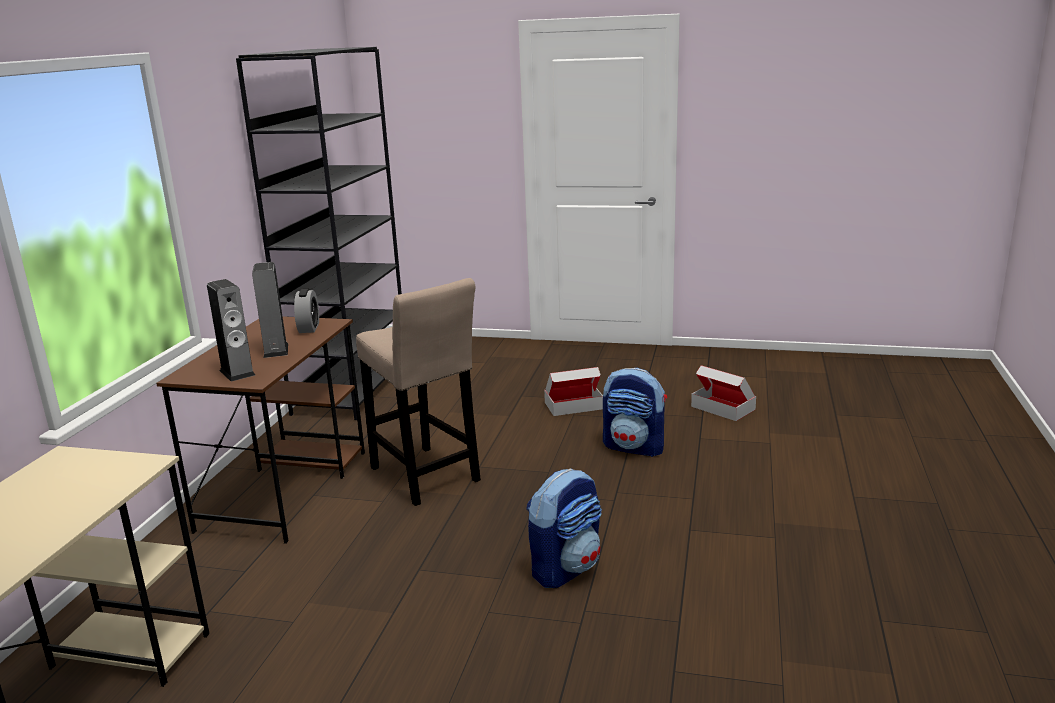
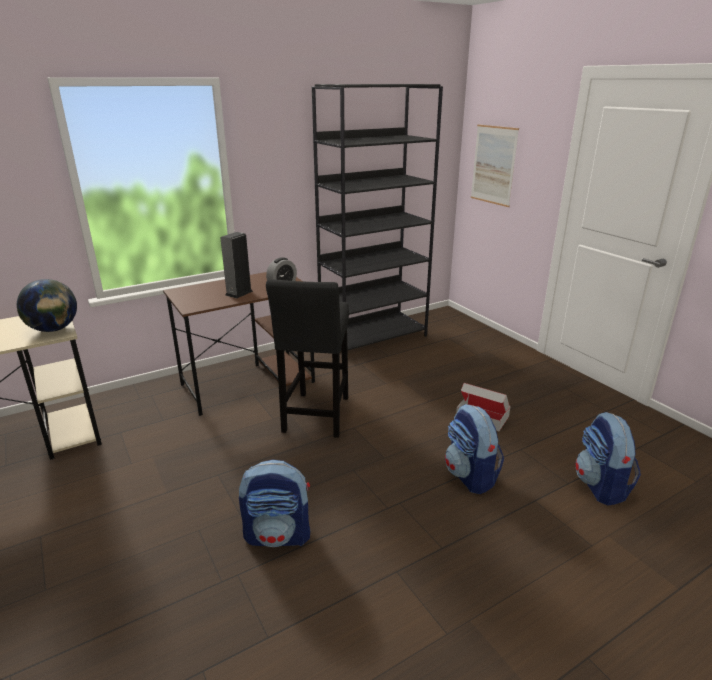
camera: 45 degrees right, 5 degrees up
(120, 466) = (54, 329): none -> globe
(237, 373) = (196, 299): speaker -> none
(417, 139) = (493, 165): none -> picture
(426, 477) = (316, 417): beige stool -> black stool
(723, 408) = (601, 486): cardboard box -> backpack

